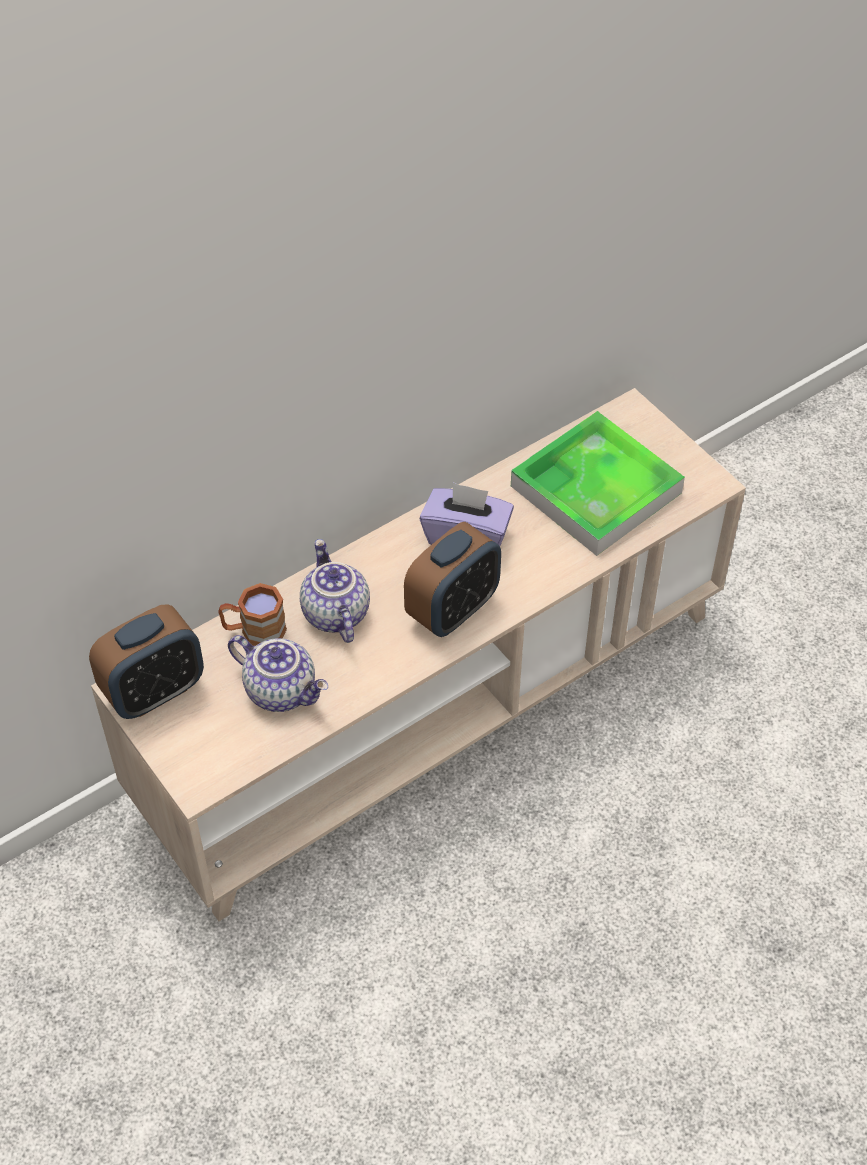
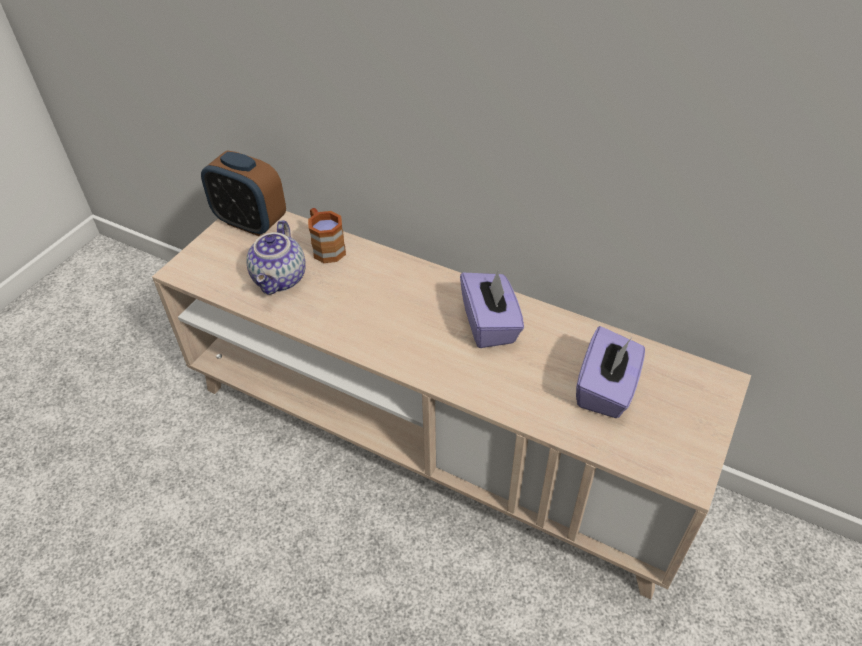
camera: 65 degrees right, 5 degrees down
(334, 613) = (365, 279): teapot -> none
(453, 610) = (409, 343): alarm clock -> none
(596, 489) = (606, 389): tray -> purple tissue box

